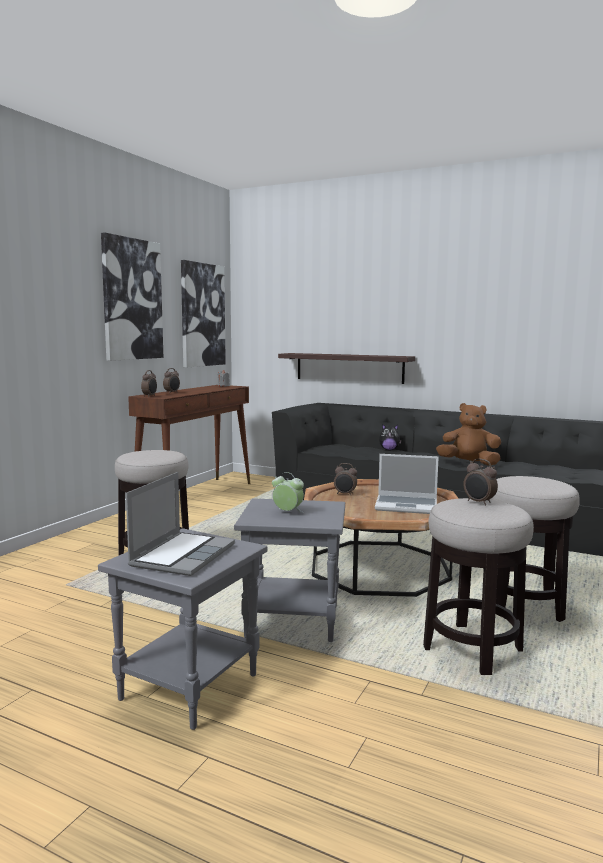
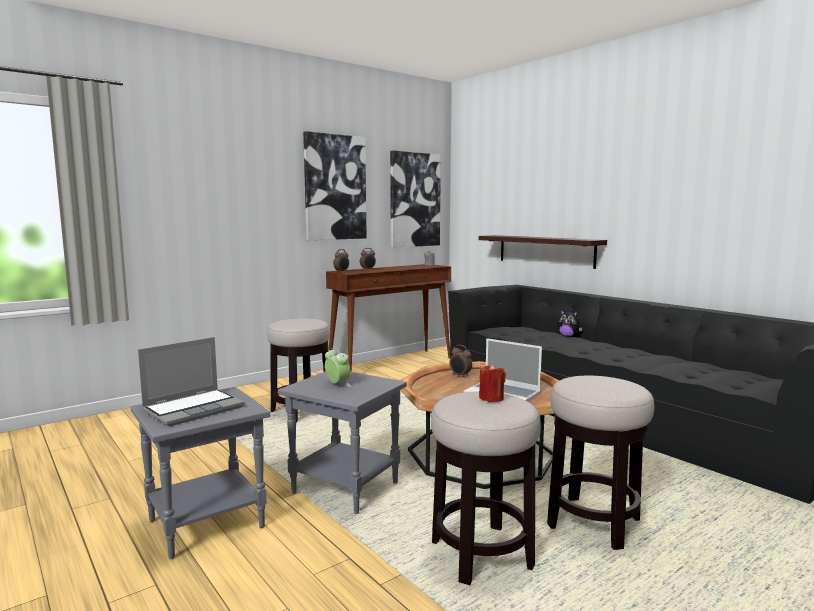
camera: 25 degrees right, 0 degrees up
(469, 463) = (629, 358): brown plush toy -> none
(479, 502) = (491, 398): alarm clock -> red candle

